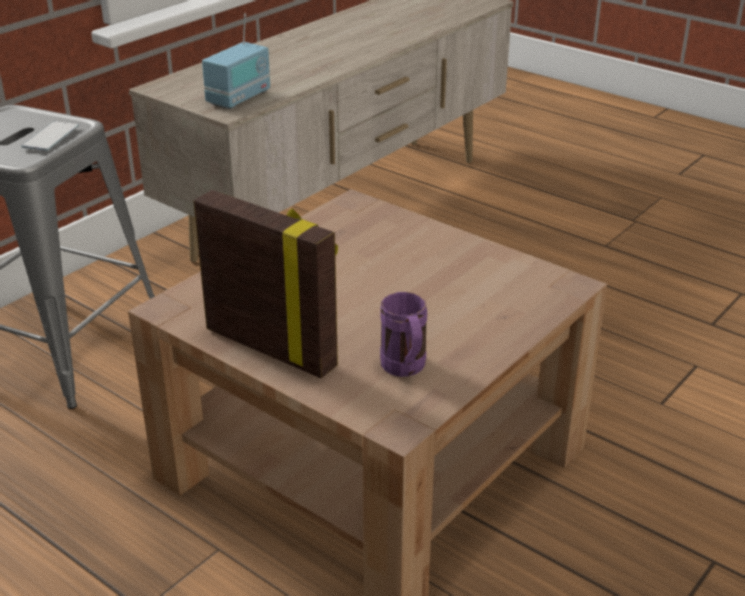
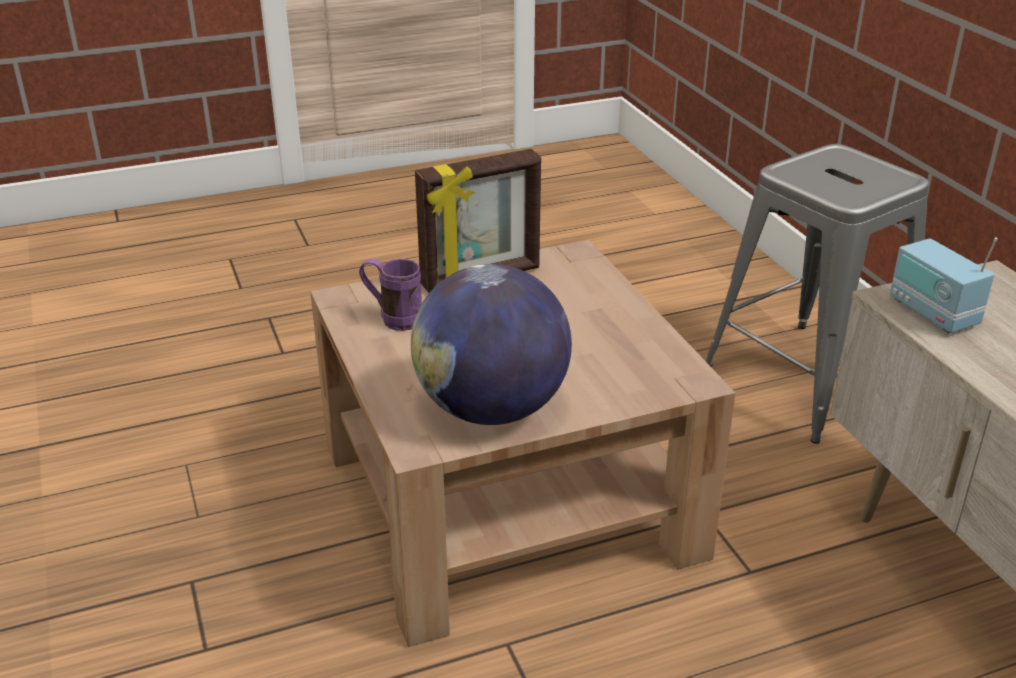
camera: 120 degrees right, 0 degrees up
(50, 136) = (826, 185): phone -> none
(485, 270) = (491, 409): none -> globe

